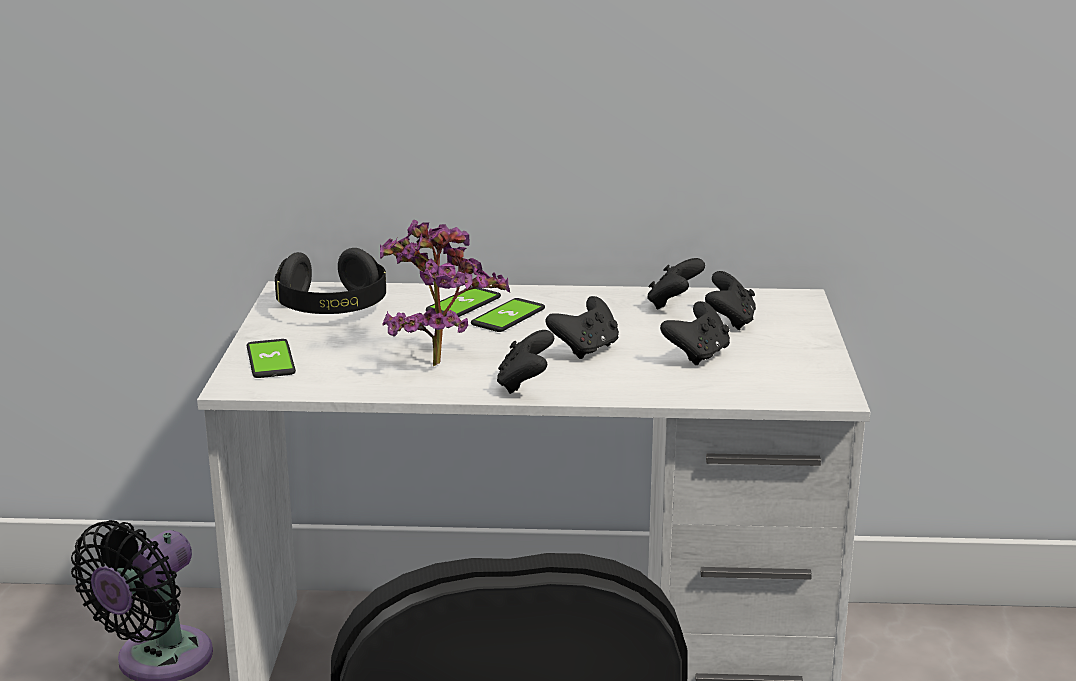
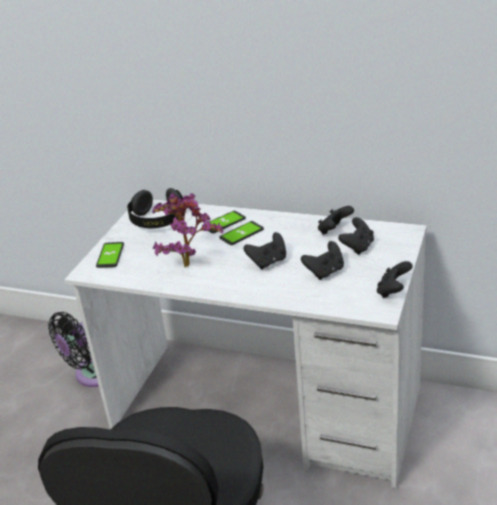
camera: 20 degrees right, 10 degrees up
(525, 384) = (223, 285): black game controller -> black game controller (393, 291)

